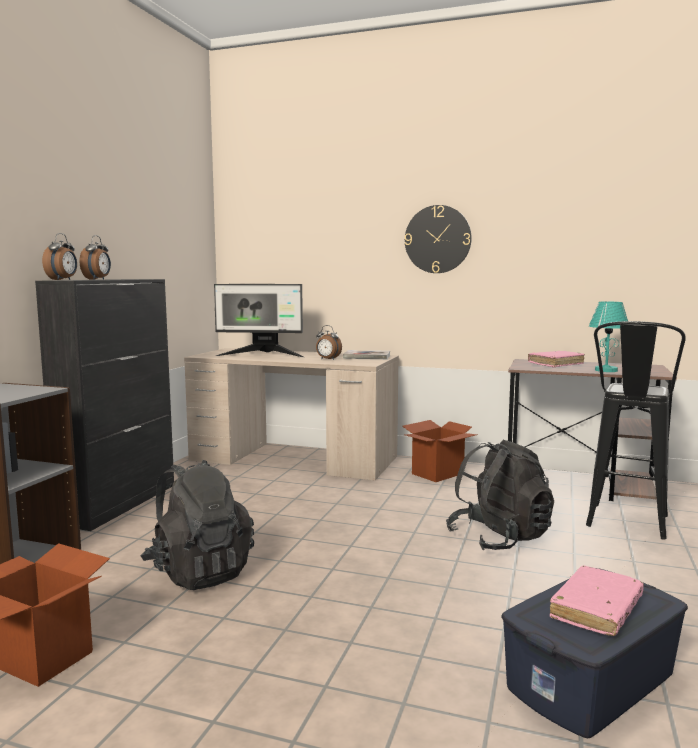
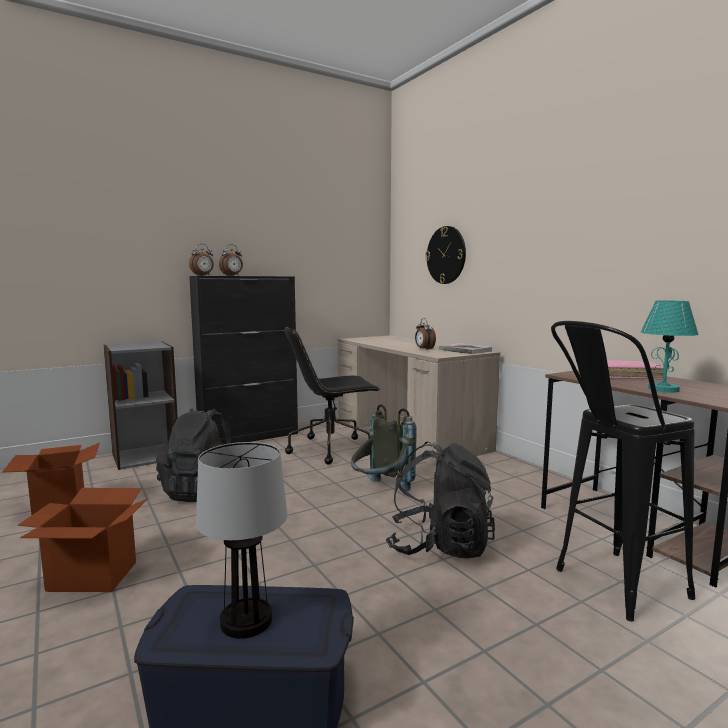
camera: 40 degrees right, 0 degrees up
(248, 491) = (331, 449): none -> black office chair
(262, 355) = (392, 342): monitor -> none
(375, 514) = (380, 491): none -> grey backpack
(437, 239) = (538, 234): wall clock -> wall clock (446, 255)
(437, 474) = (501, 475): cardboard box -> cardboard box (92, 576)
(596, 610) = (247, 621): pink book -> table lamp

